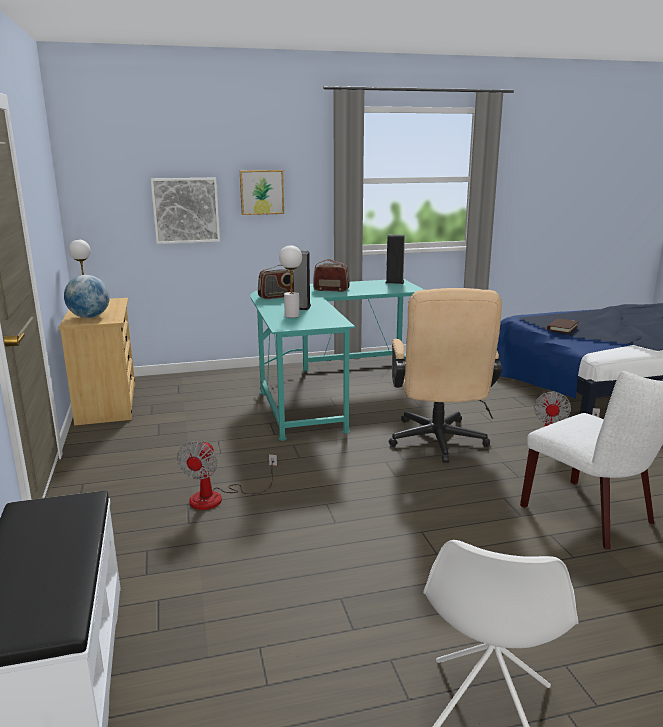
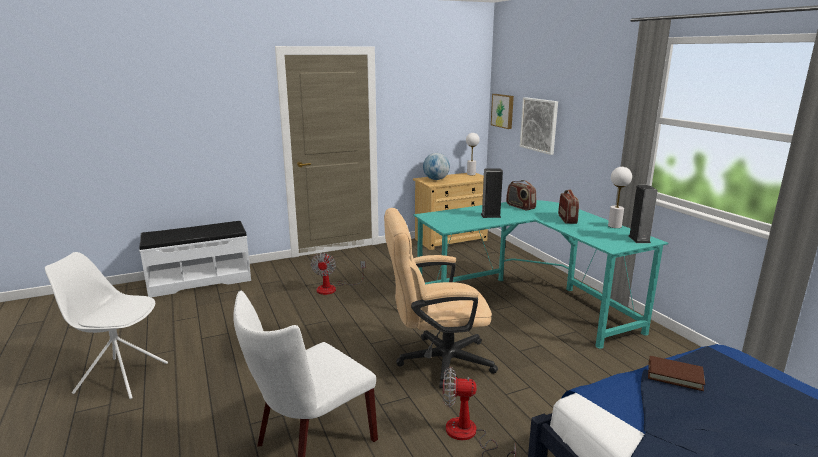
camera: 80 degrees right, 0 degrees up
(218, 498) = (333, 288): fan -> fan turned 90 degrees counterclockwise
(261, 192) = (584, 118): picture -> picture (503, 111)
(291, 316) = (461, 215): white table lamp -> white table lamp (614, 226)

